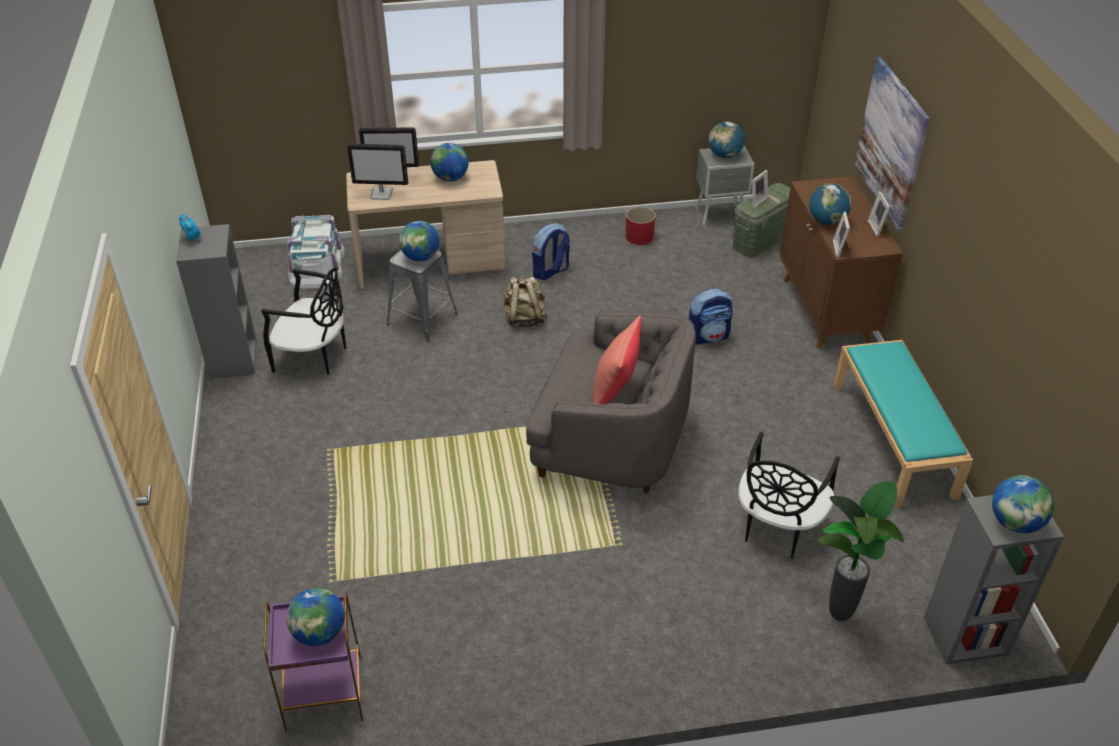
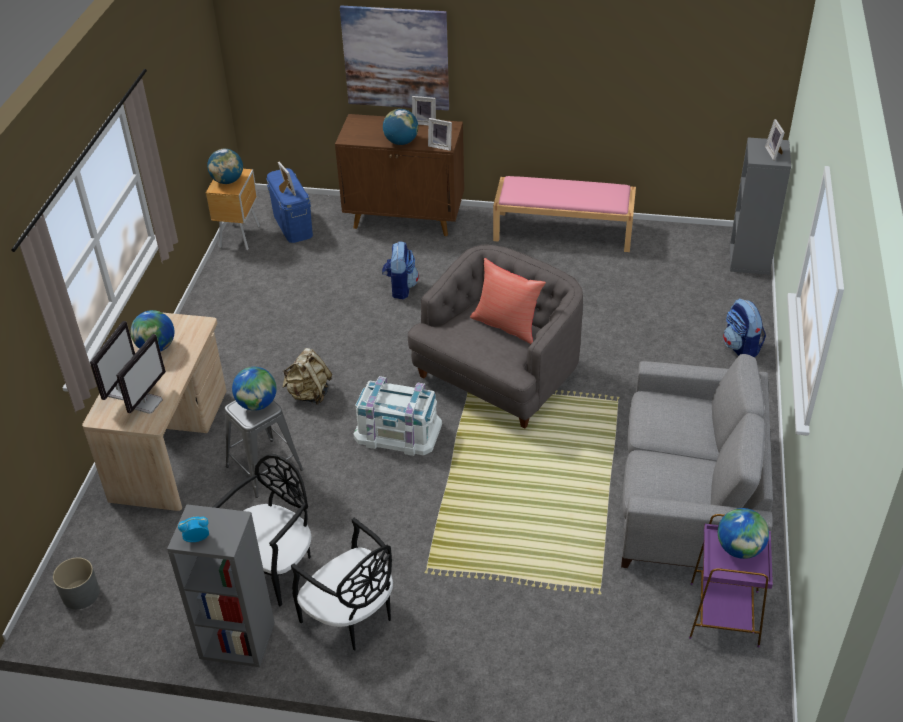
camera: 70 degrees left, 0 degrees up
(263, 268) = (80, 594): none -> grey planter
(316, 265) = (111, 543): white storage box -> white storage box (397, 431)
(487, 635) = (689, 496): none -> grey sofa
(550, 272) = (249, 361): backpack -> backpack (741, 348)
(639, 236) = (235, 292): red planter -> none
(721, 216) = (240, 236): grey nightstand -> brown nightstand
(760, 240) = (292, 224): green storage box -> blue storage box
(777, 528) = (629, 312): black chair -> black chair (351, 617)
(841, 614) = (717, 306): potted plant -> none
(894, 440) = (564, 231): turquoise bench -> pink bench
(1015, 523) = (774, 153): globe -> picture frame

